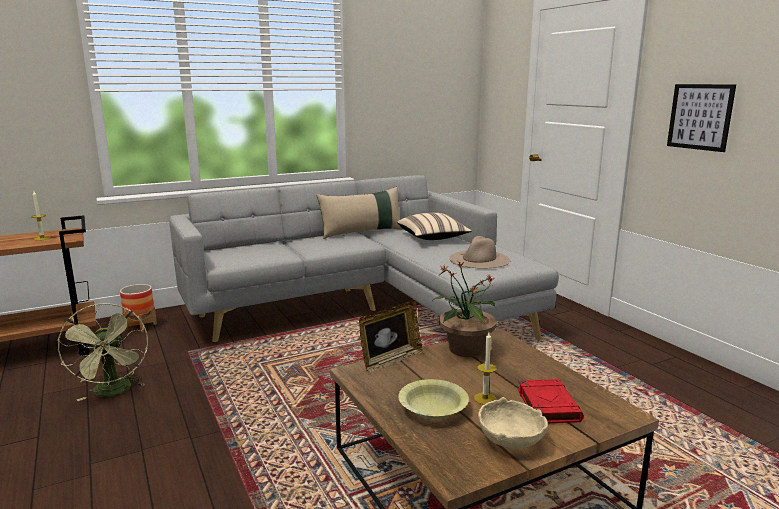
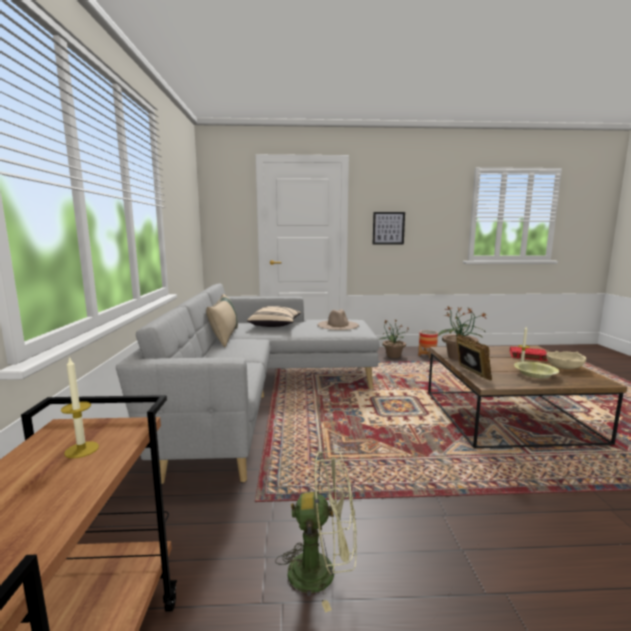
camera: 65 degrees left, 5 degrees down
(141, 326) = (126, 538): planter -> planter (427, 355)
(629, 355) = (393, 356): none -> potted plant

